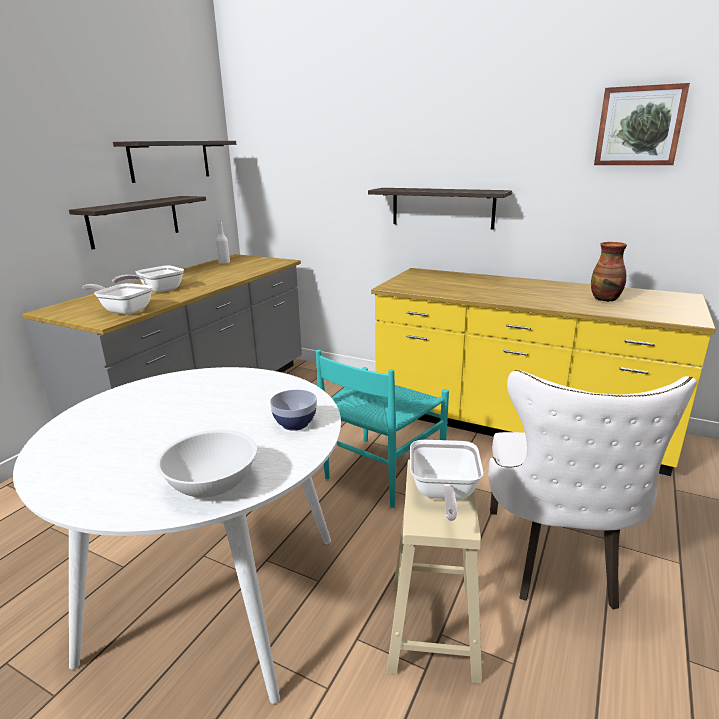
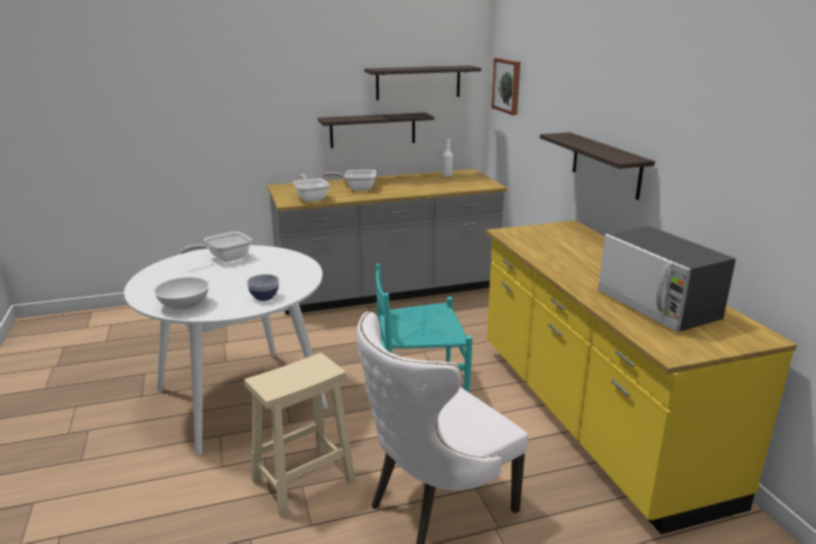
camera: 45 degrees right, 0 degrees up
(443, 494) = (297, 376): frying pan -> frying pan (224, 259)
(605, 299) = (657, 306): vase -> microwave
(639, 126) = (761, 115): picture -> picture (507, 85)

